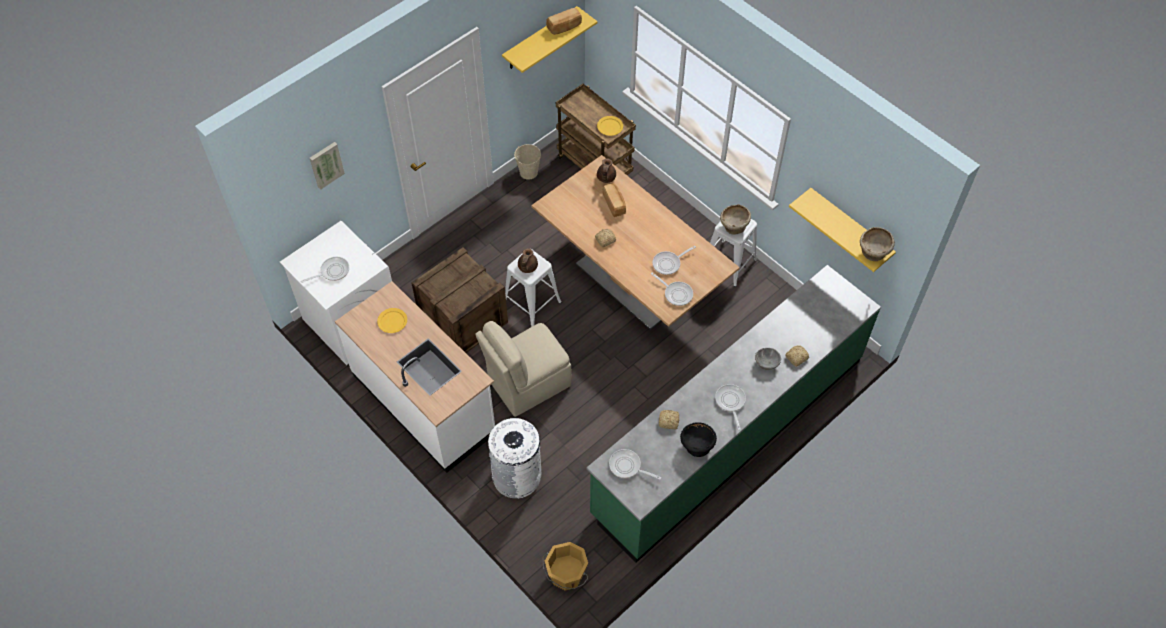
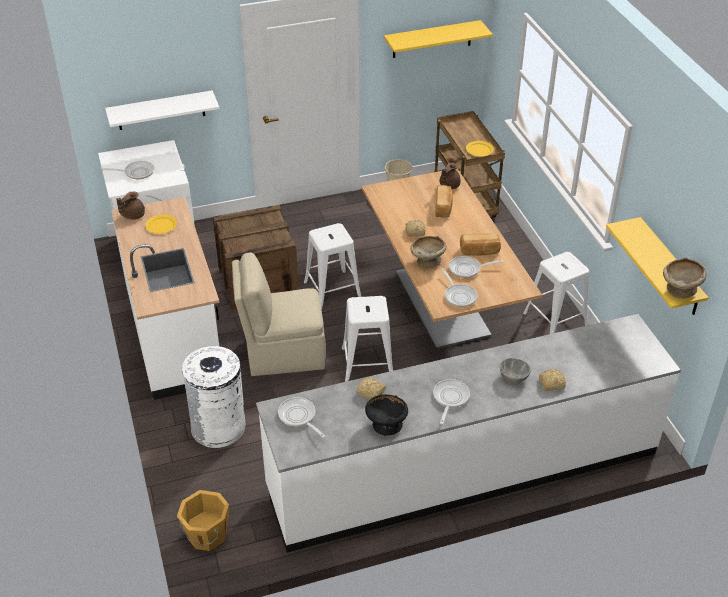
camera: 25 degrees right, 15 degrees down
(326, 164) = (165, 65): picture -> none
(326, 201) = (161, 110): none -> white shelf
(527, 267) = (328, 236): brown teapot -> brown teapot (132, 215)
(564, 27) = (457, 31): bread -> bread (479, 251)
(602, 365) = (367, 363): none -> white stool
(728, 435) = (463, 470): green counter -> white counter
(733, 227) = (561, 266): beige bowl -> beige bowl (427, 262)

